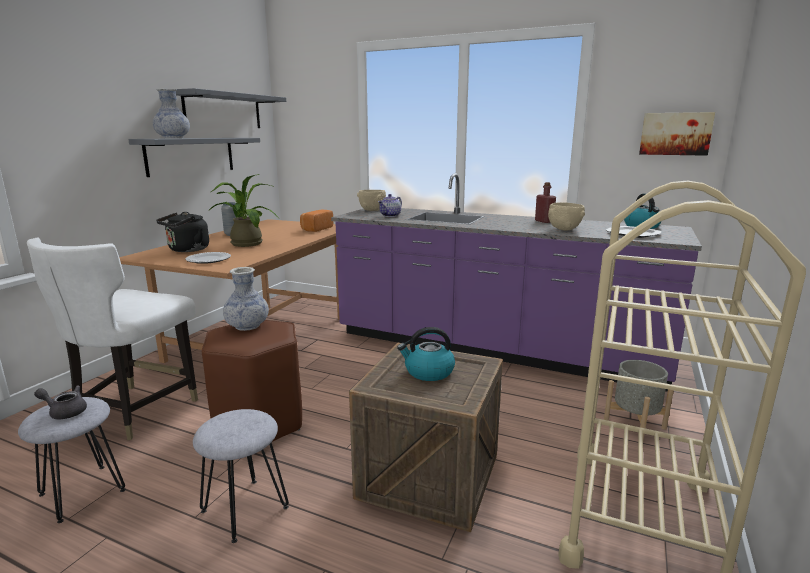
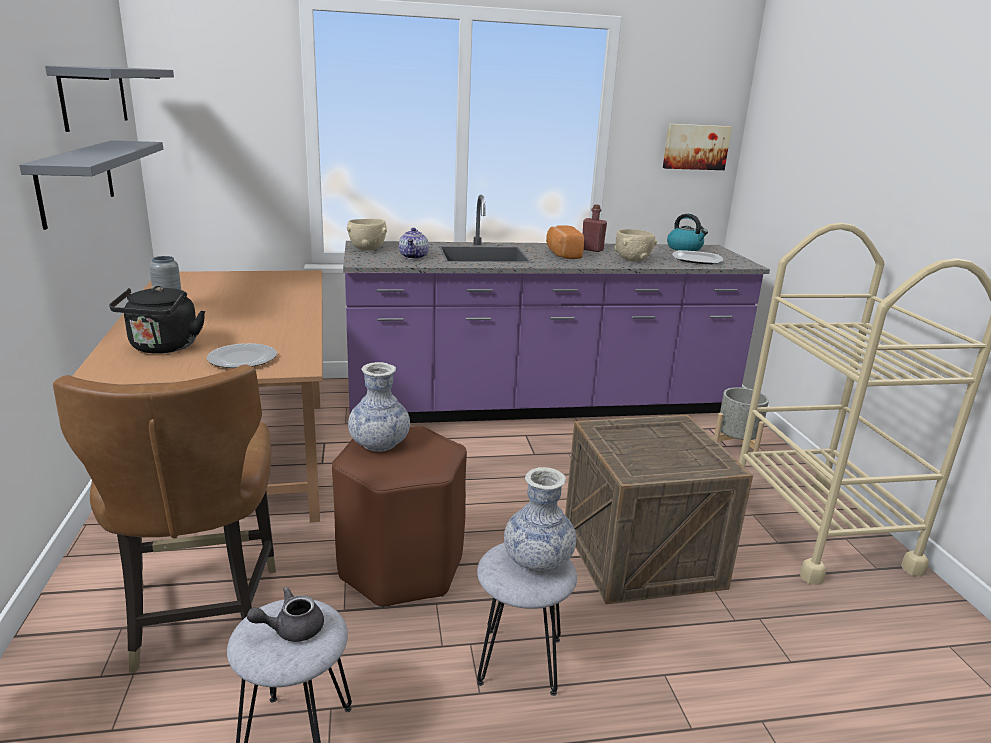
camera: 35 degrees left, 5 degrees up
(135, 411) = (201, 616): white chair -> brown chair
(173, 138) = (81, 157): vase -> vase (538, 561)
(245, 243) = (230, 322): potted plant -> none
(316, 229) = (279, 283): bread -> bread (562, 254)
(428, 372) = (649, 445): kettle -> none

